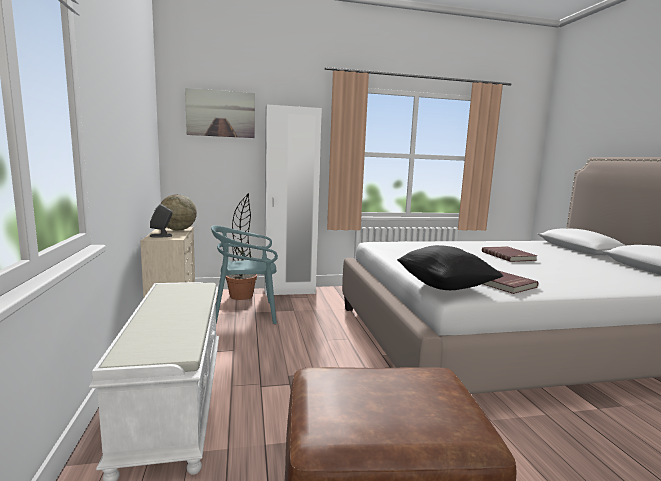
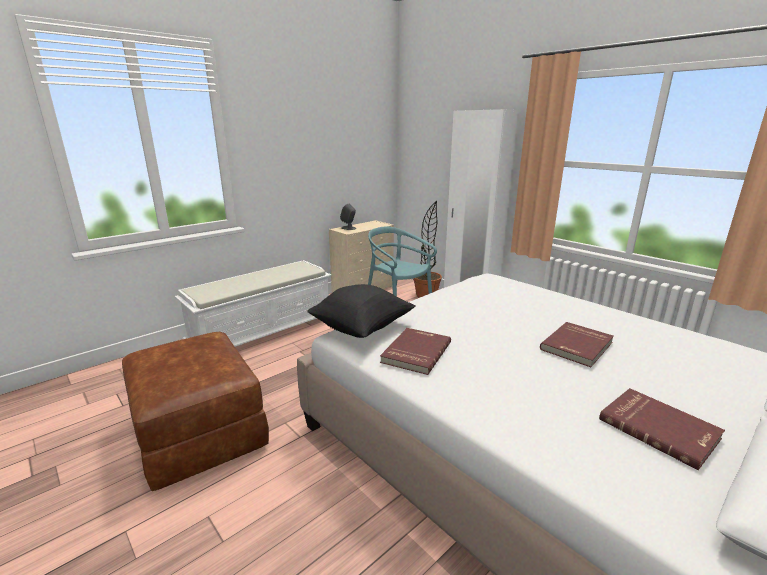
camera: 60 degrees right, 10 degrees up
(178, 230) = (374, 225): globe -> none
(220, 113) = (435, 121): picture -> none
(600, 268) = (659, 428): none -> red book

